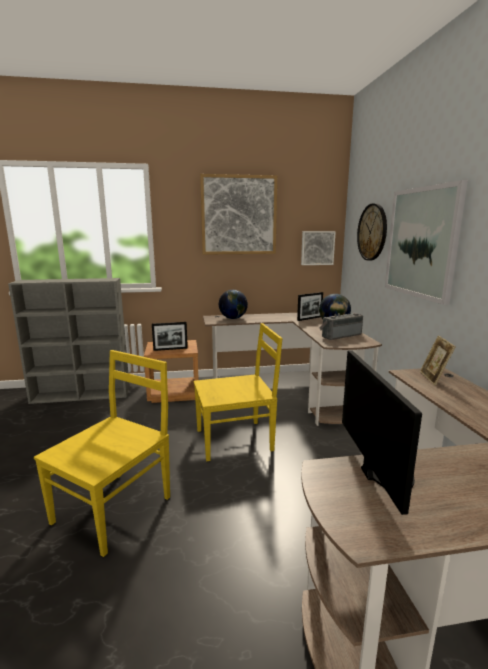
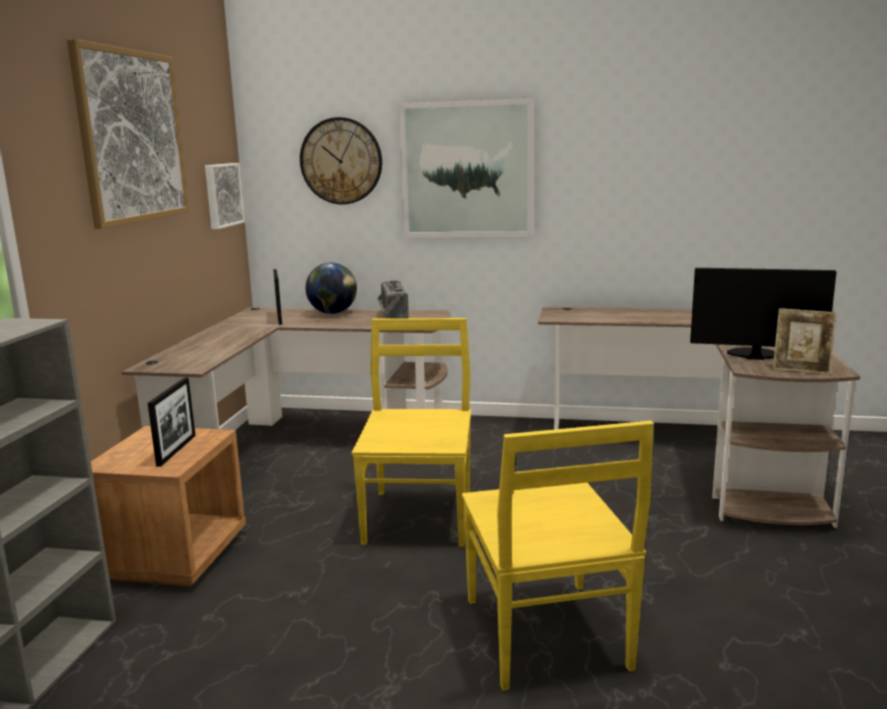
camera: 70 degrees left, 0 degrees up
(115, 508) = (546, 636): yellow chair -> yellow chair turned 150 degrees counterclockwise
(233, 318) = (193, 354): globe -> none
(433, 378) = (573, 314): picture frame -> picture frame (801, 369)

